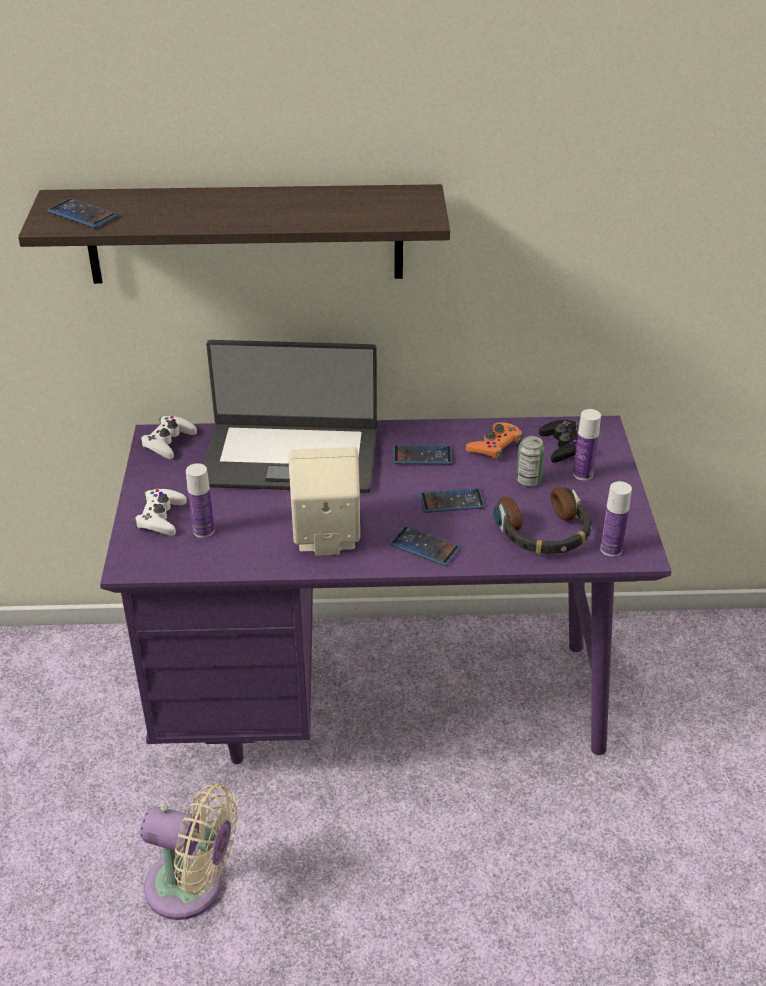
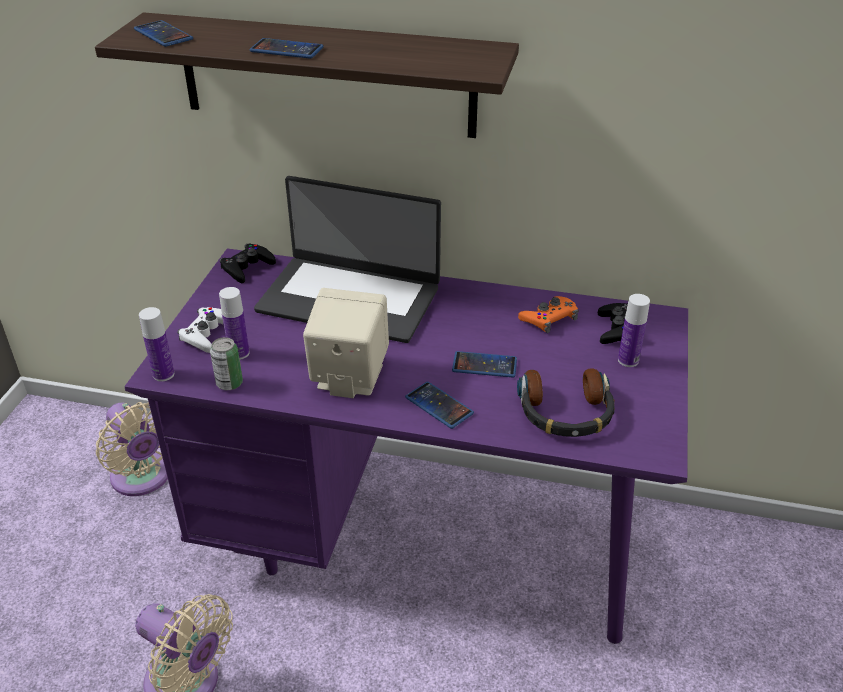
camera: 15 degrees right, 0 degrees up
(56, 694) = (143, 478): none -> beige fan
(168, 442) = (247, 267): white game controller -> black game controller
(422, 456) = (473, 317): phone -> phone (286, 50)
(528, 480) = (569, 357): can -> can (229, 383)
(611, 549) = (629, 442): bottle -> bottle (163, 374)

